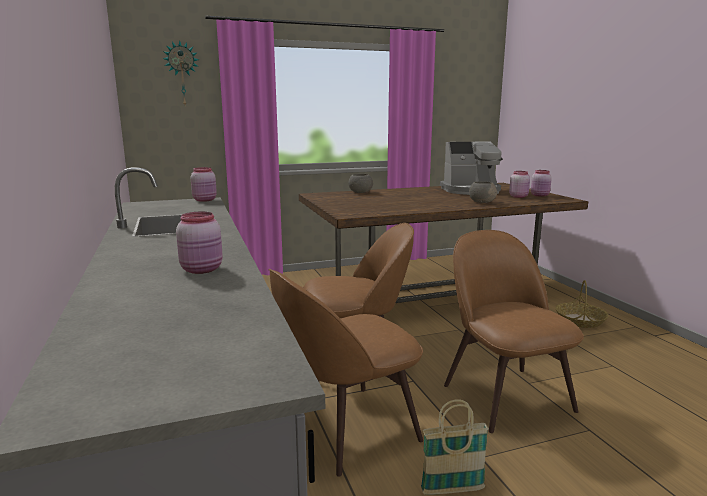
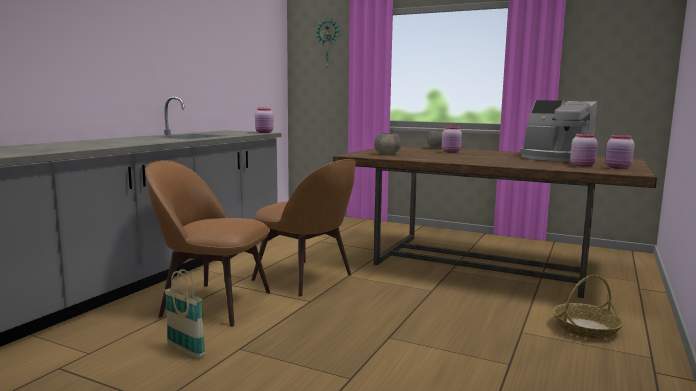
camera: 45 degrees right, 5 degrees down
(203, 269) = (103, 145): pink jar -> pink jar (451, 152)
(481, 202) = (512, 163): grey bowl -> grey bowl (387, 153)
(504, 394) = (348, 333): brown chair -> none

